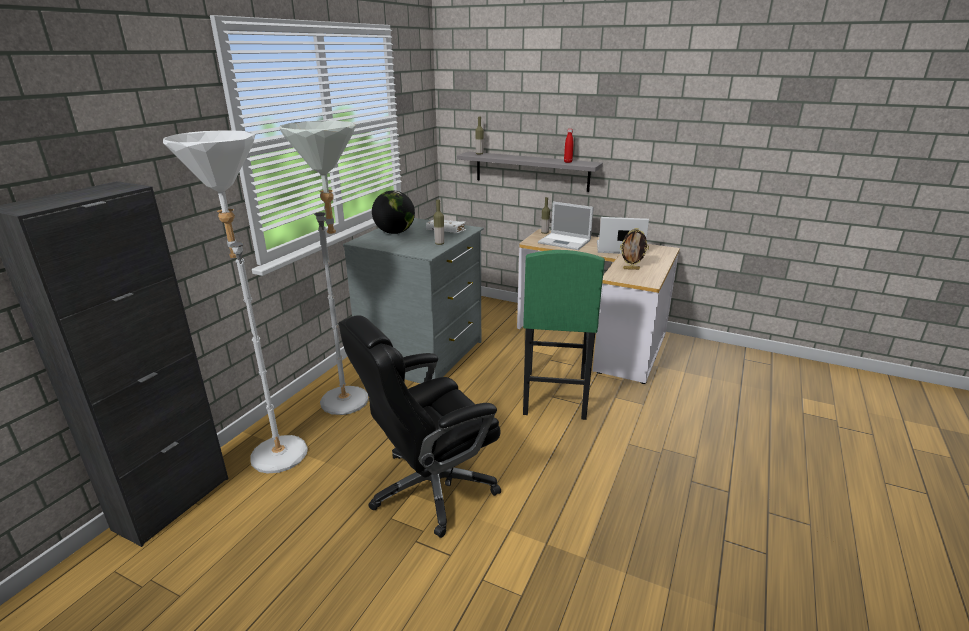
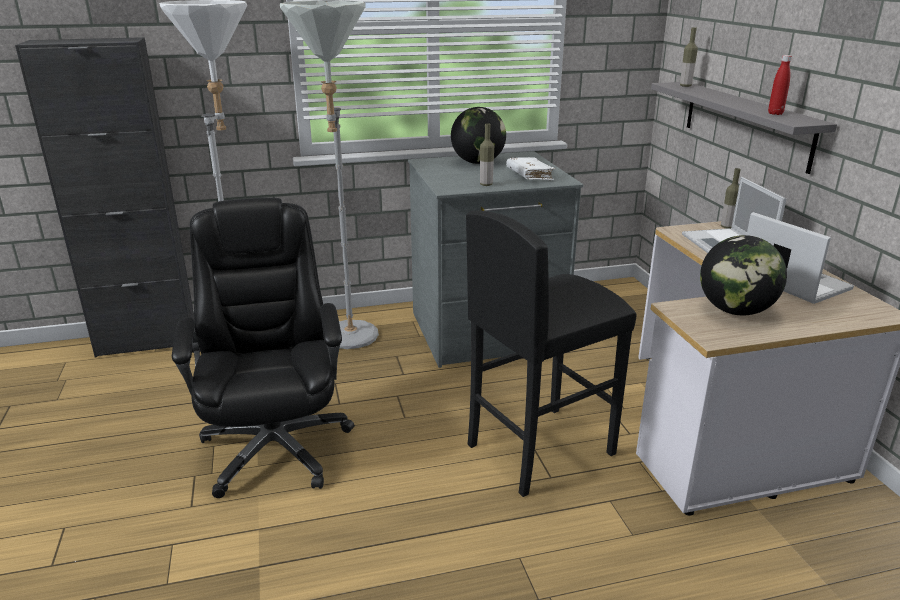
camera: 50 degrees right, 0 degrees up
(430, 488) = (275, 446): black office chair -> black office chair turned 60 degrees clockwise
(554, 395) = (539, 449): green stool -> black stool
(631, 269) = (735, 311): picture frame -> globe

